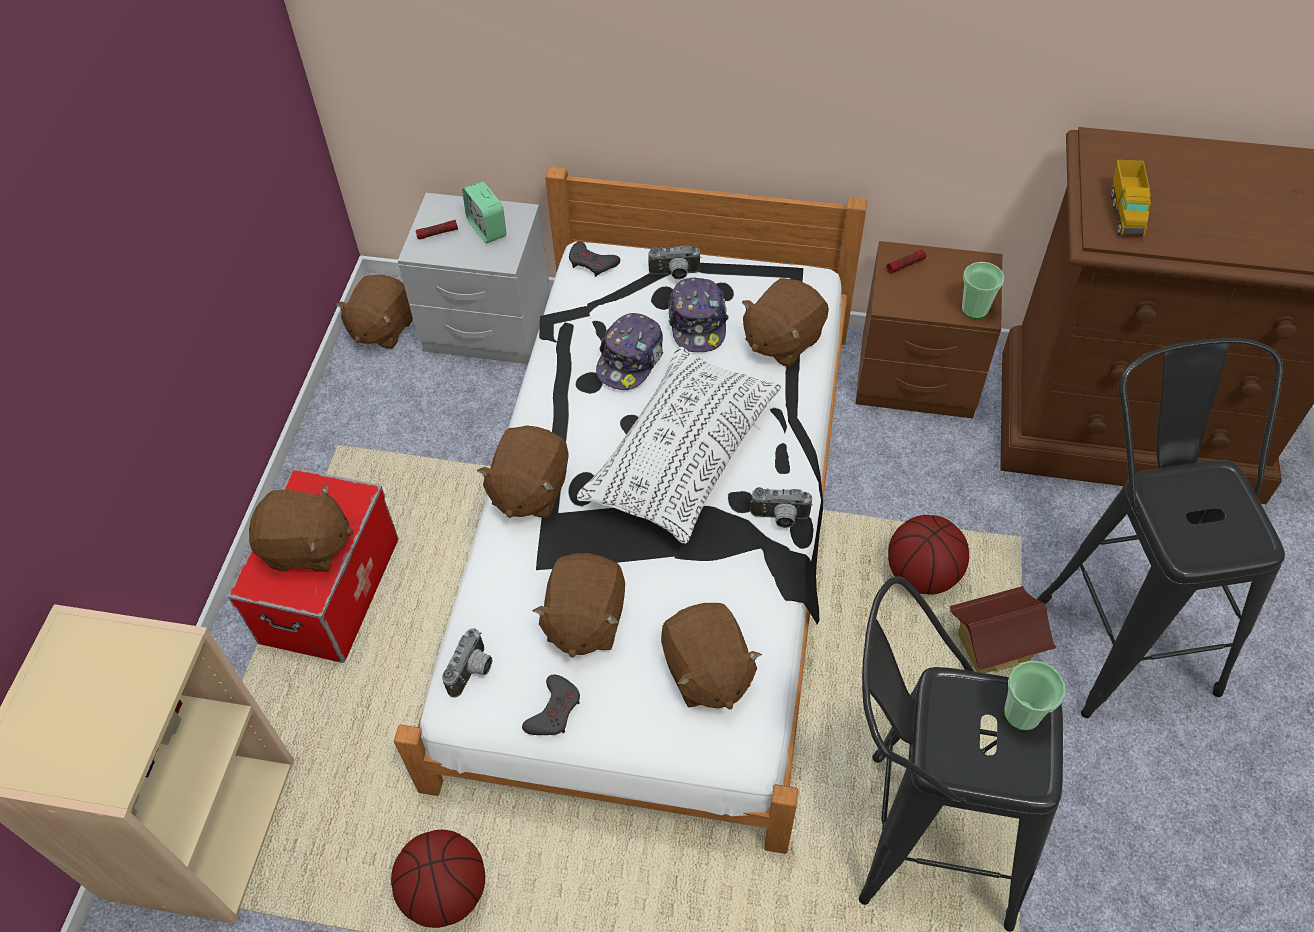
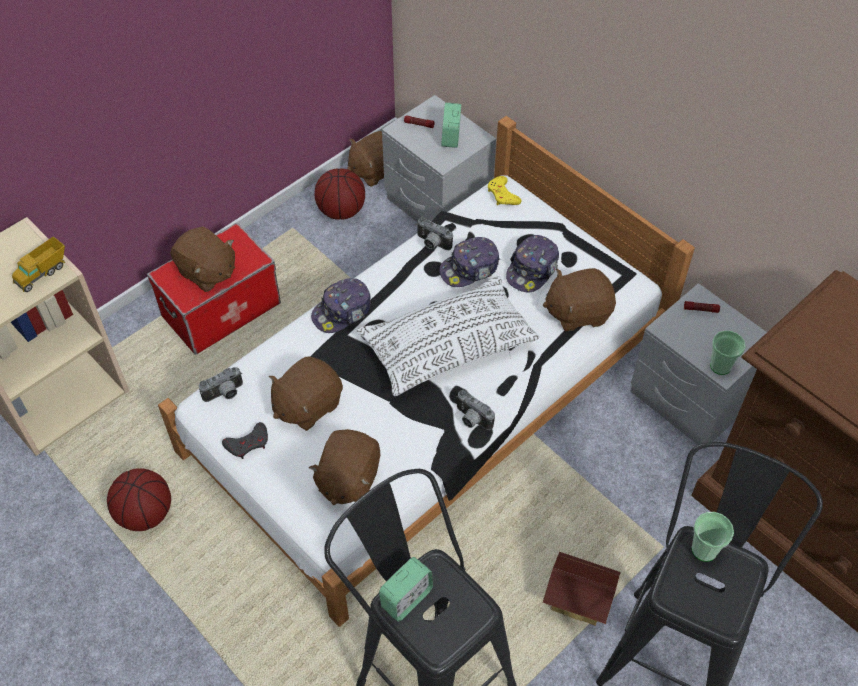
camera: 35 degrees right, 0 degrees up
(529, 490) = (342, 312): brown plush toy -> cap
(592, 263) = (503, 195): grey game controller -> yellow game controller
(674, 274) = (547, 231): camera -> camera (432, 244)
(916, 377) = (689, 399): brown nightstand -> grey nightstand
(921, 574) = (573, 525): basketball -> basketball (341, 211)
(949, 746) = (406, 598): none -> alarm clock
(1022, 714) = (466, 612): cup -> cup (704, 549)
(1125, 212) = (812, 346): toy truck -> toy truck (43, 273)

